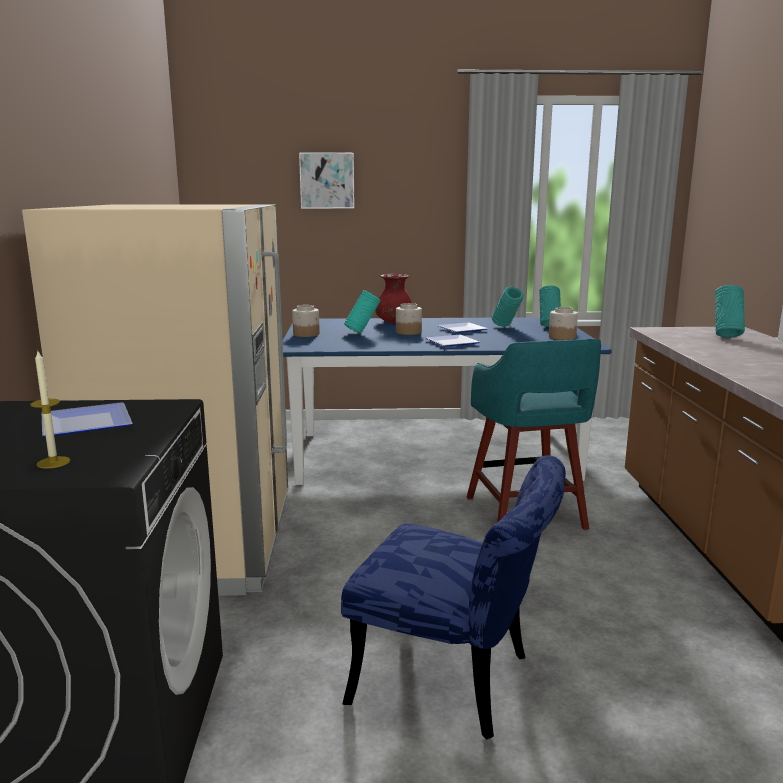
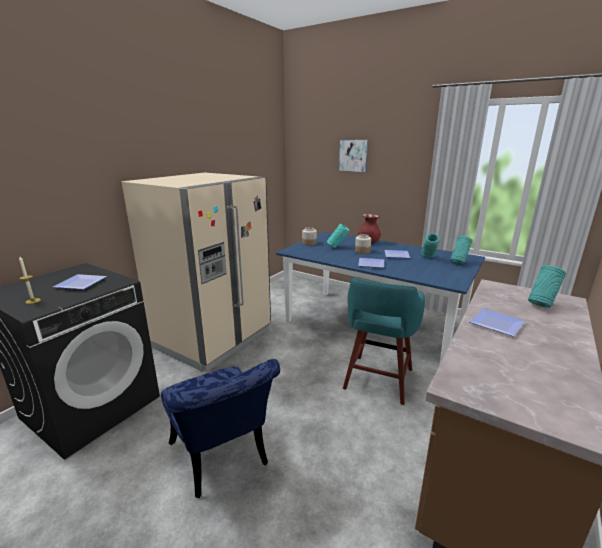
camera: 35 degrees right, 5 degrees up
(561, 337) = (449, 273): jar -> none
(728, 355) = (498, 324): none -> plate

